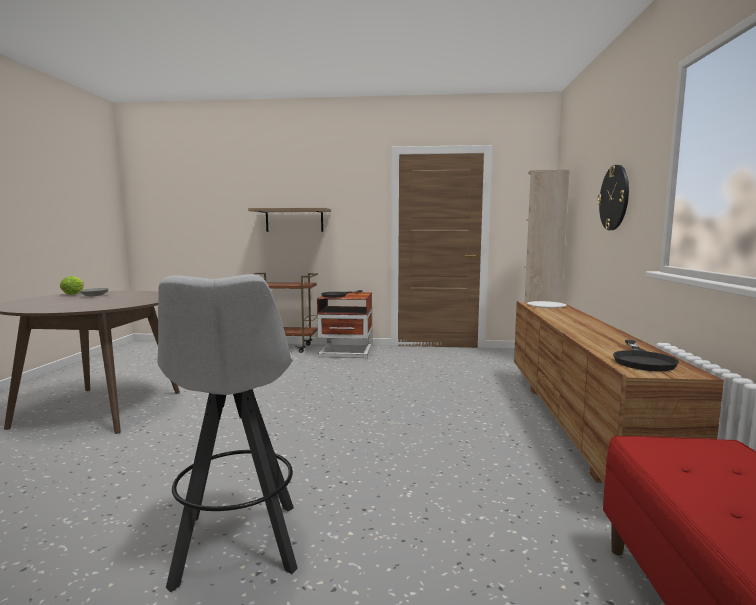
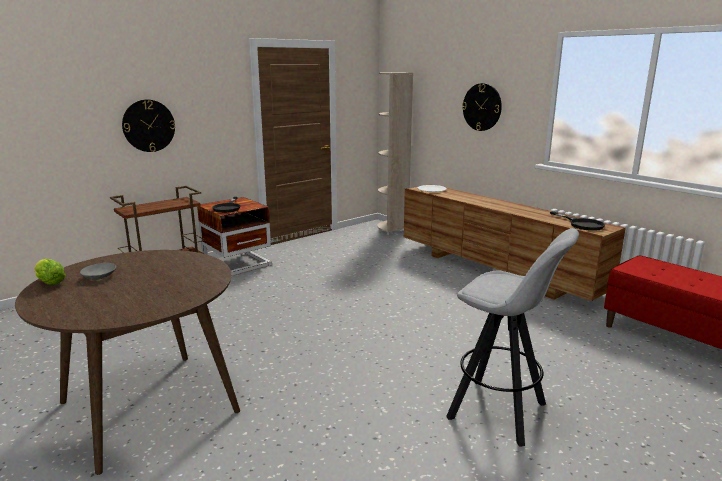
camera: 45 degrees left, 10 degrees up
(294, 220) = (148, 126): shelf -> wall clock

